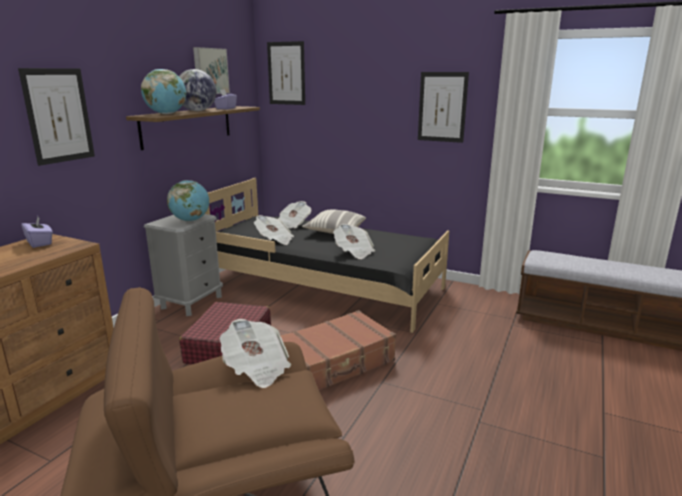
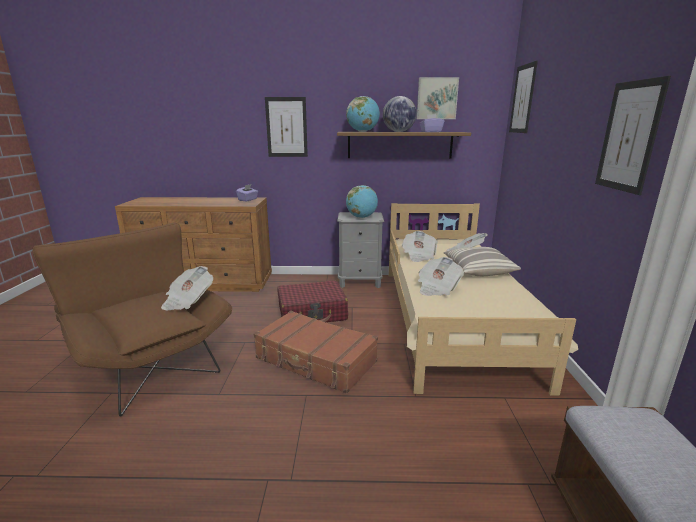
camera: 65 degrees right, 0 degrees up
(323, 285) = (451, 319): black bed -> beige bed

